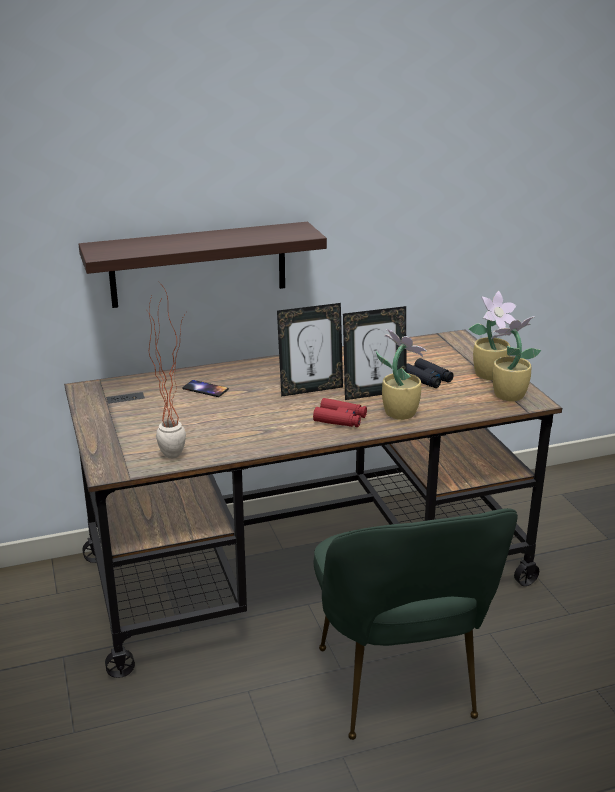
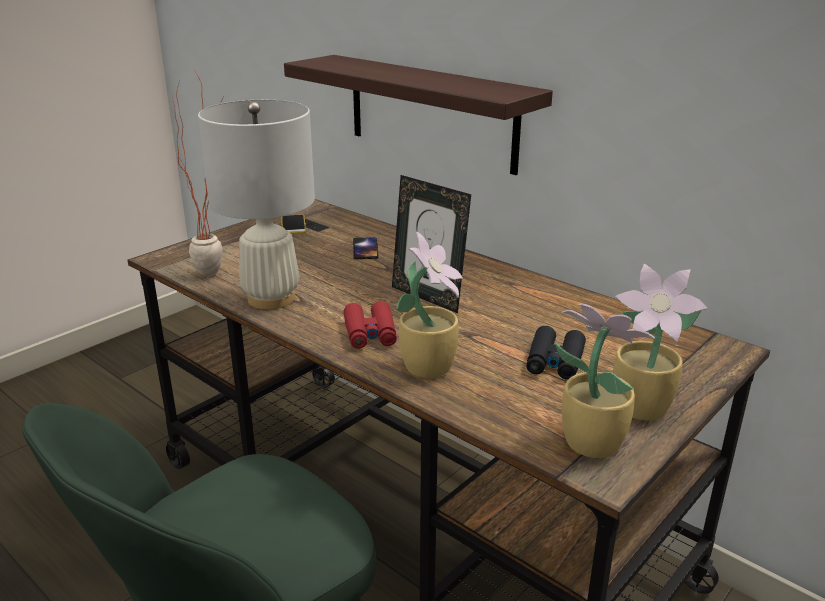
camera: 60 degrees right, 0 degrees up
(118, 403) = (293, 225): none -> phone
(248, 440) = (271, 298): none -> white table lamp
(374, 393) = (465, 335): picture frame -> none

